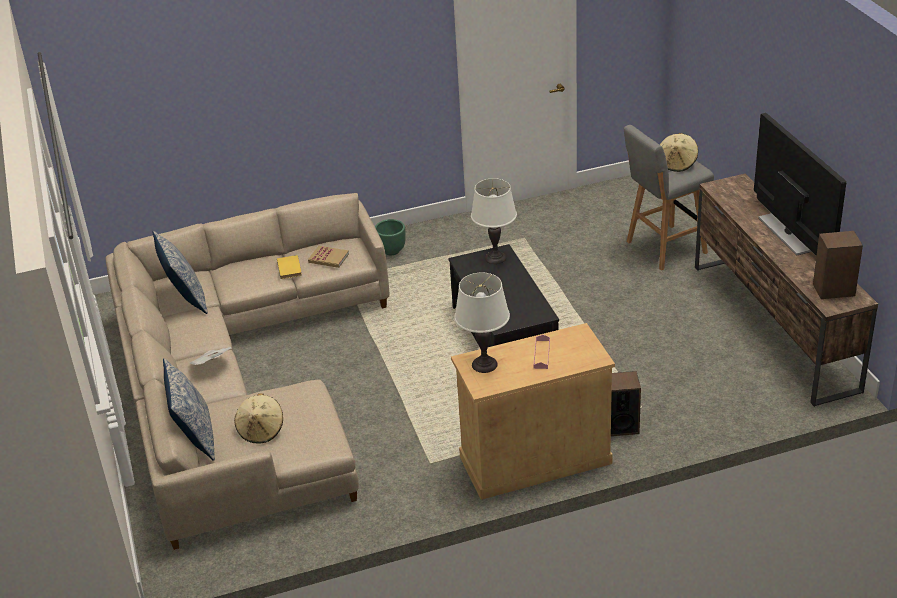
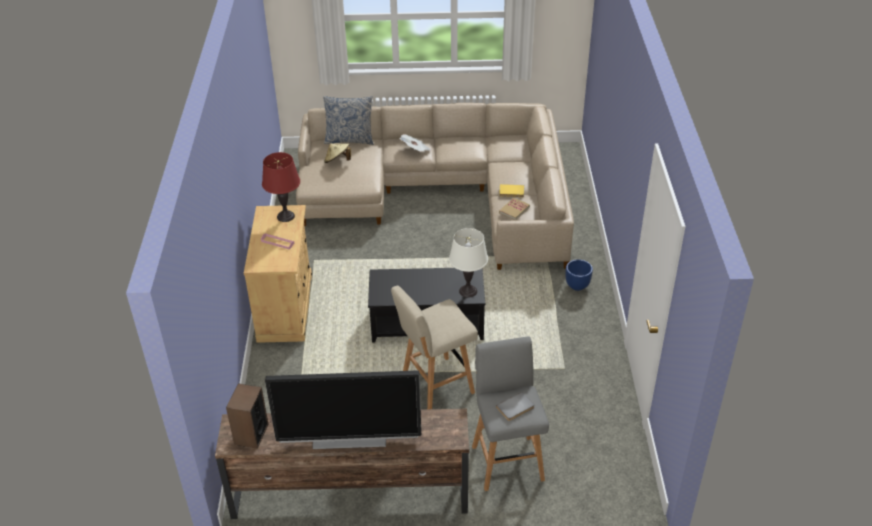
camera: 105 degrees right, 5 degrees up
(185, 299) = (496, 146): pillow -> none
(391, 251) = (577, 286): green planter -> blue planter
(484, 364) = (285, 216): white table lamp -> red table lamp
(596, 309) = (435, 385): none -> beige stool
(620, 426) = (290, 357): speaker -> none
(677, 163) = (516, 408): beige hat -> grey book

